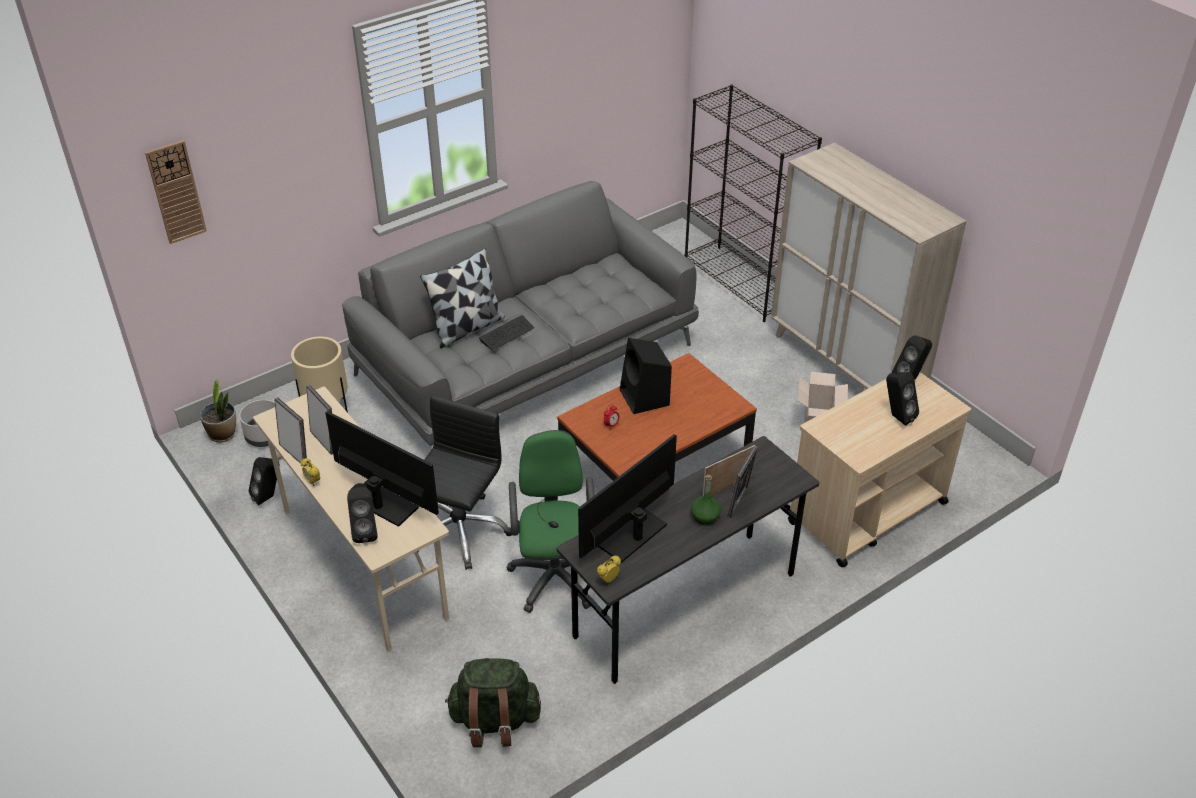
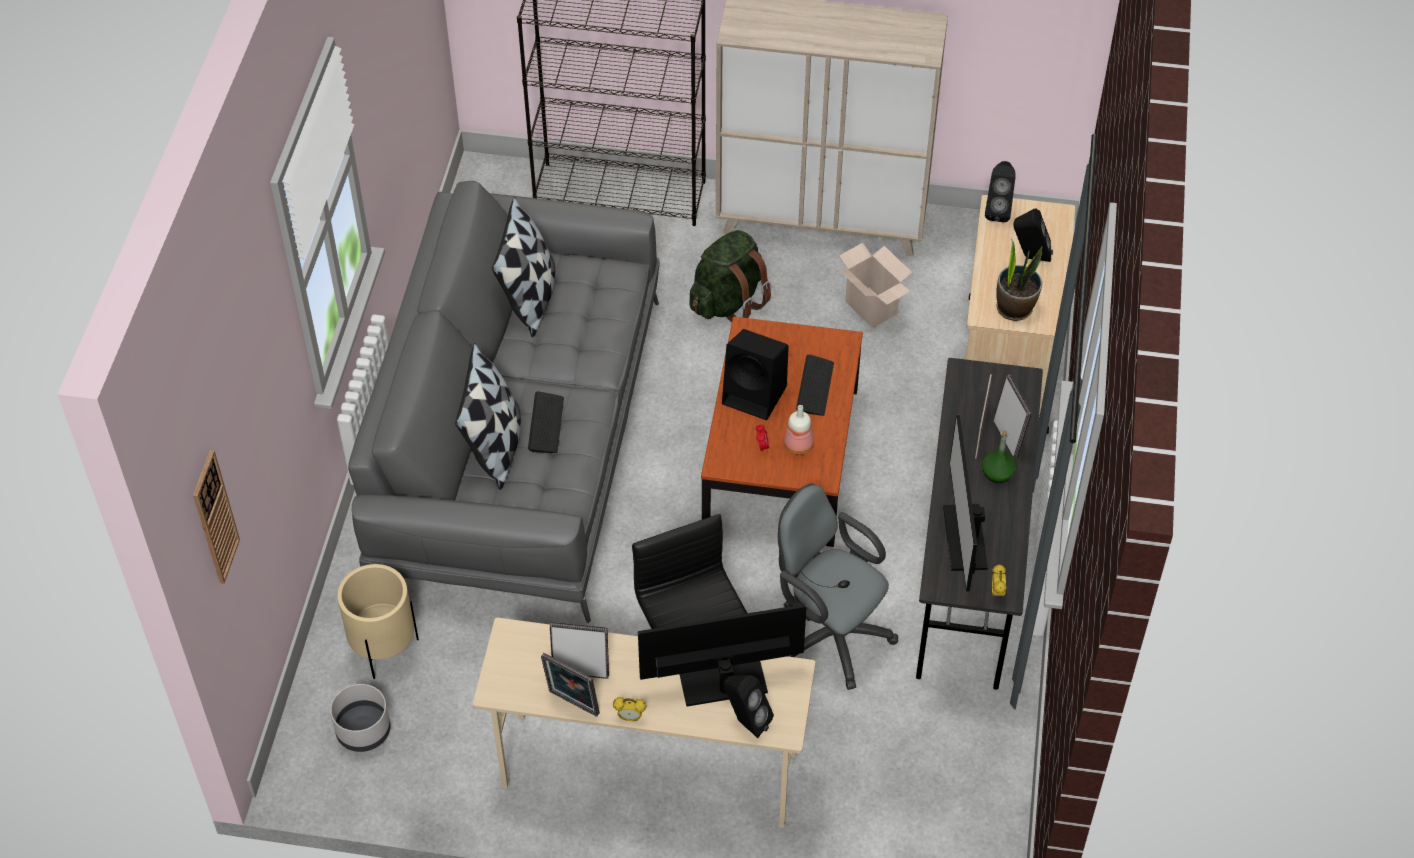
camera: 45 degrees left, 10 degrees up
(223, 434) = (314, 765): potted plant -> potted plant (1015, 308)
(269, 497) = (462, 786): black speaker -> none
(295, 453) = (572, 705): picture frame -> picture frame turned 150 degrees counterclockwise
(494, 721) = (947, 804): green backpack -> green backpack (728, 302)
(555, 573) = (828, 634): green office chair -> grey office chair
(584, 274) = (530, 298): none -> pillow
(634, 438) = (799, 445): none -> bottle
(686, 416) = (815, 387): none -> keyboard

